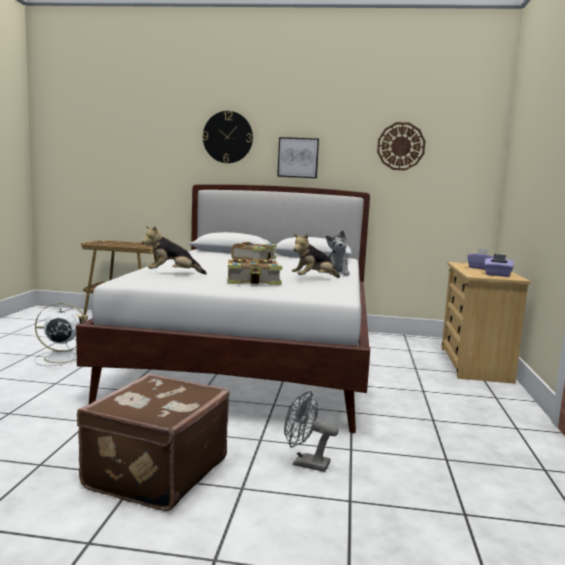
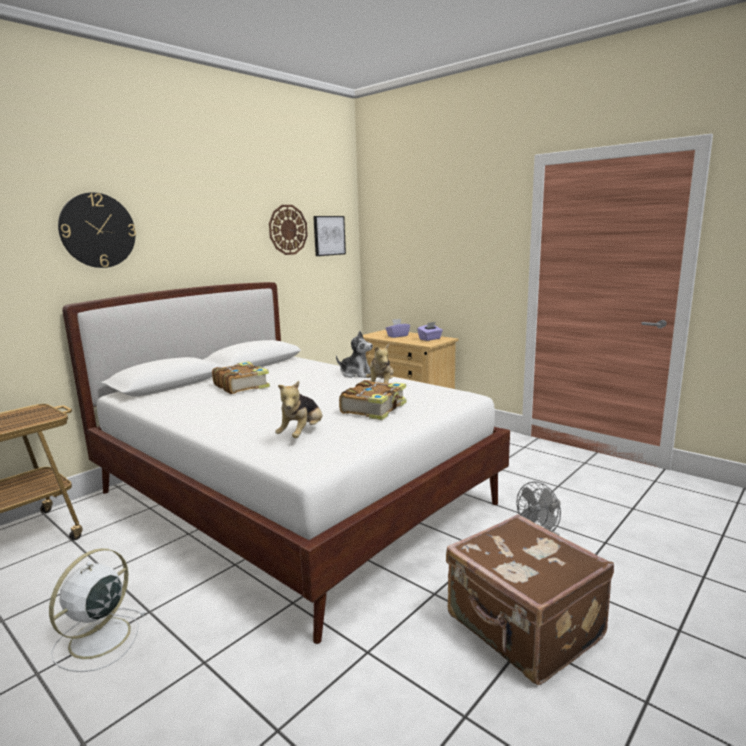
camera: 55 degrees left, 5 degrees up
(298, 158) = (193, 251): picture -> picture (328, 235)

